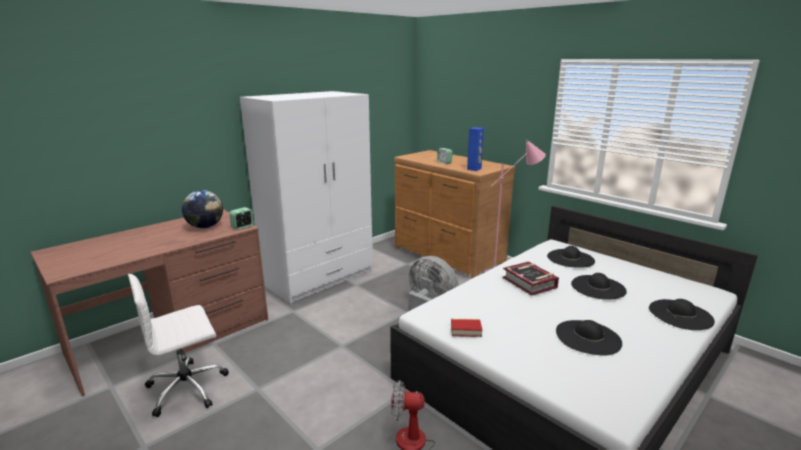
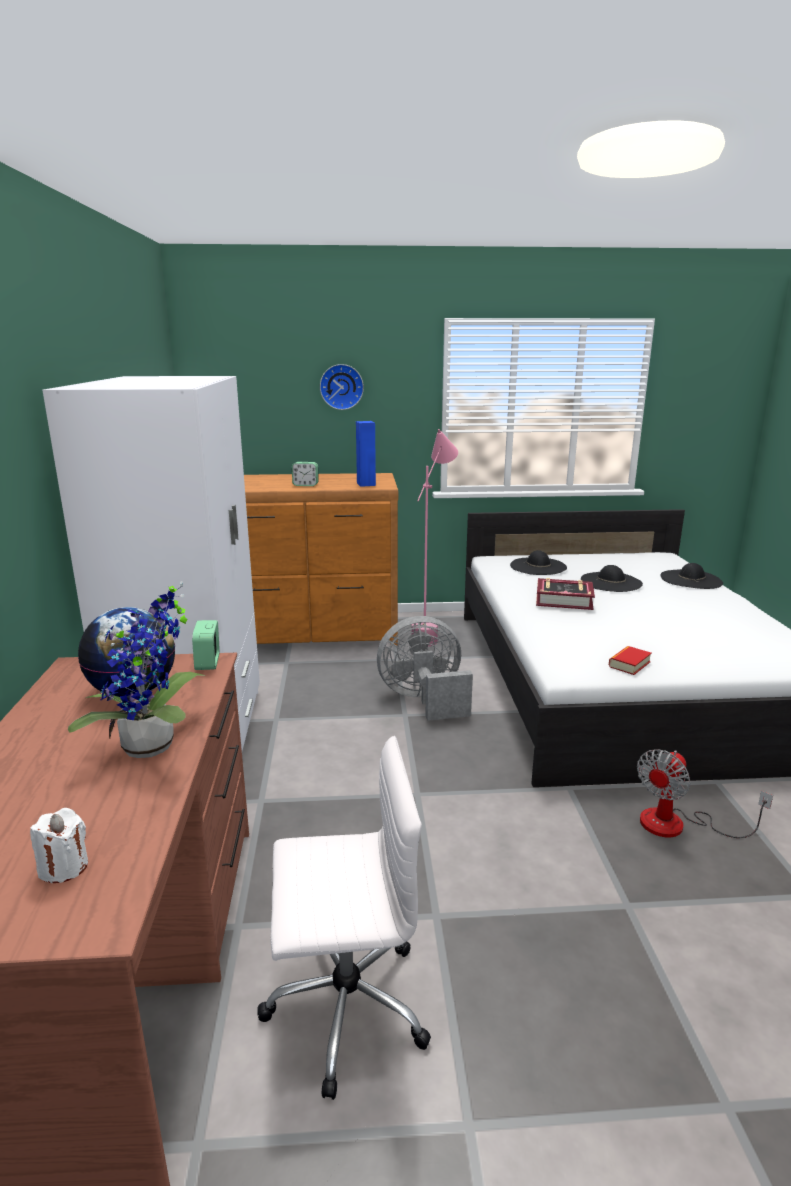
camera: 50 degrees left, 0 degrees up
(86, 260) = (64, 867): none -> white candle
(166, 244) = (154, 748): none -> potted plant
(188, 388) = (344, 1004): white office chair -> white office chair turned 105 degrees counterclockwise
(493, 104) = (341, 387): none -> wall clock
(588, 337) = (696, 622): black hat -> none

